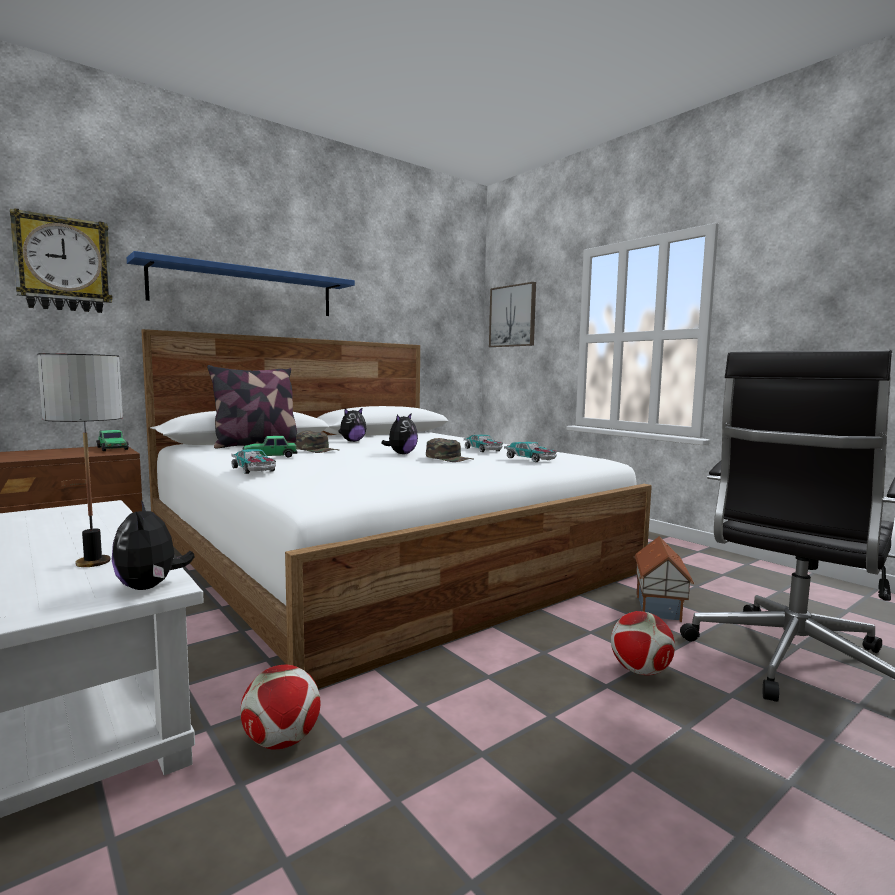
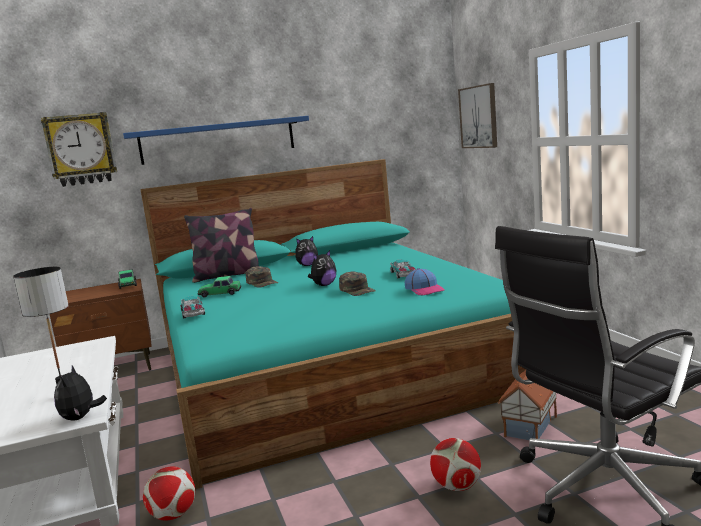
camera: 20 degrees right, 5 degrees up
(381, 555) = (327, 365): white bed -> turquoise bed
(530, 459) = (424, 289): toy car -> cap

